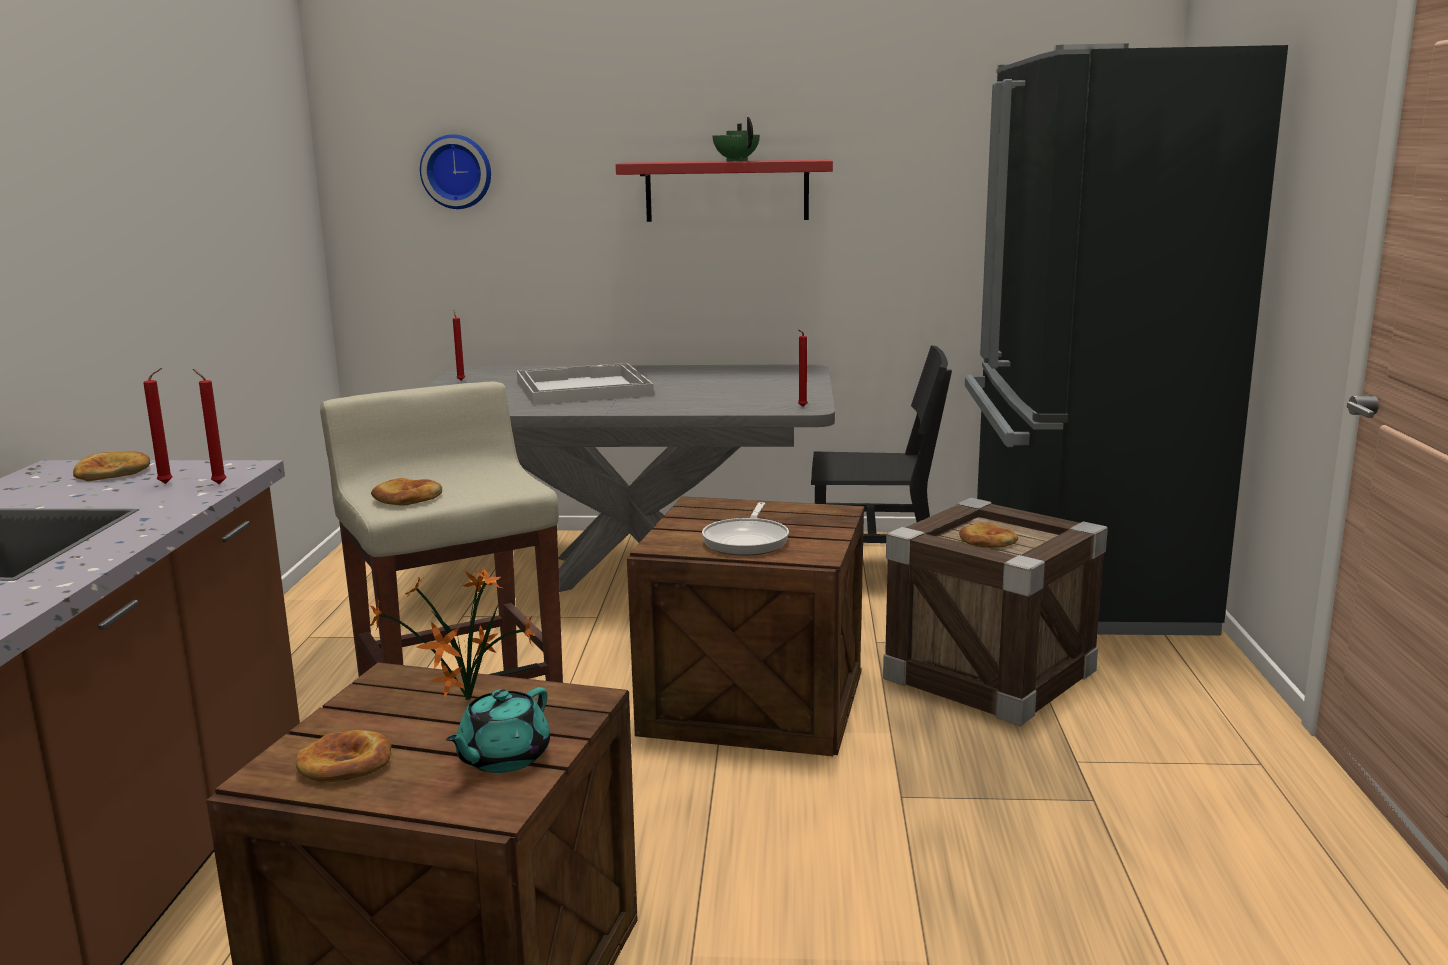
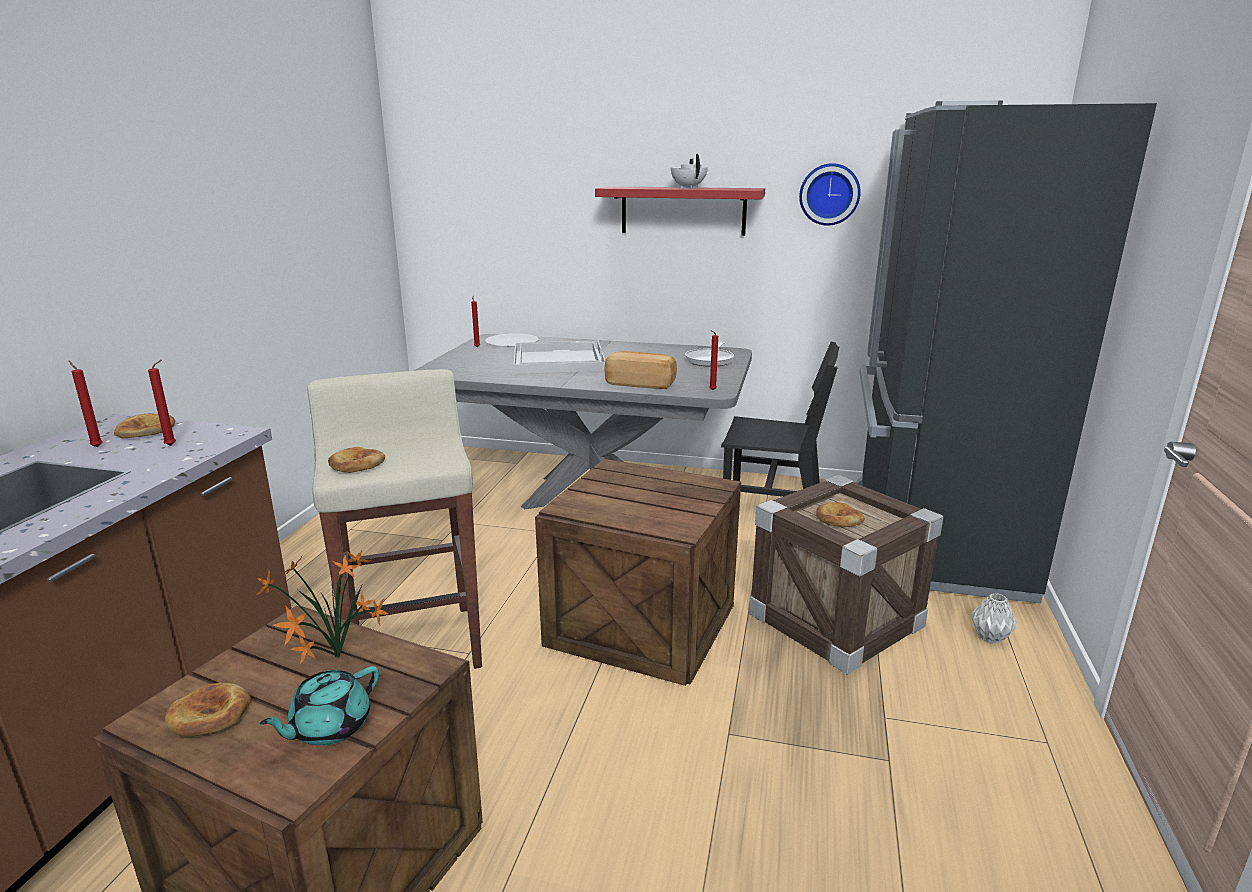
camera: 10 degrees right, 5 degrees up
(217, 484) = (205, 449): red candle -> red candle (96, 447)
(457, 171) = (486, 190): wall clock -> wall clock (829, 194)
(505, 373) = (512, 342): none -> white plate
(708, 405) = (641, 383): none -> bread
(736, 161) = (688, 188): green teapot -> white teapot
(747, 540) = (633, 508): frying pan -> frying pan (710, 360)
(1173, 674) = (990, 638): none -> grey vase

